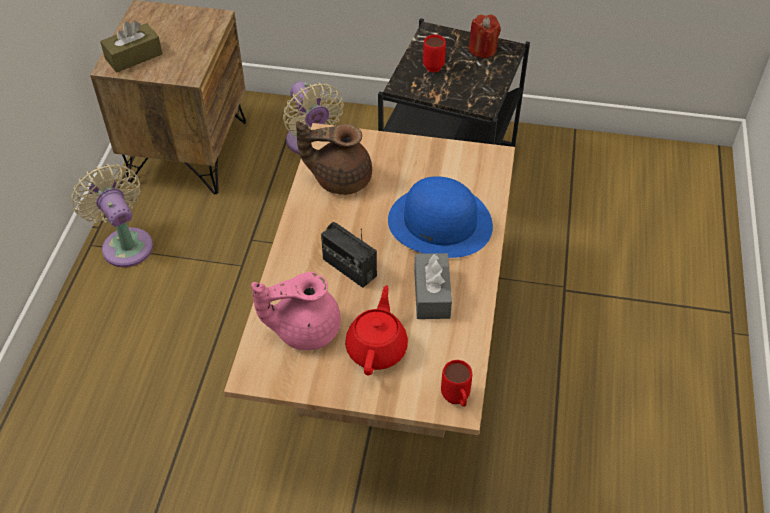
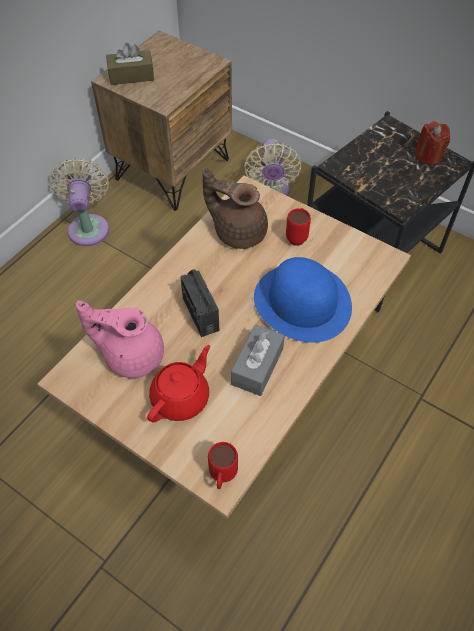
camera: 25 degrees right, 5 degrees up
(432, 65) = (374, 155): red mug -> red mug (297, 236)

